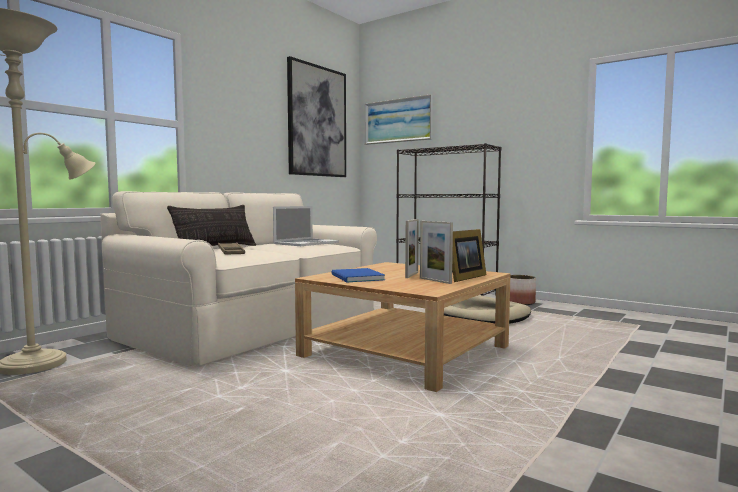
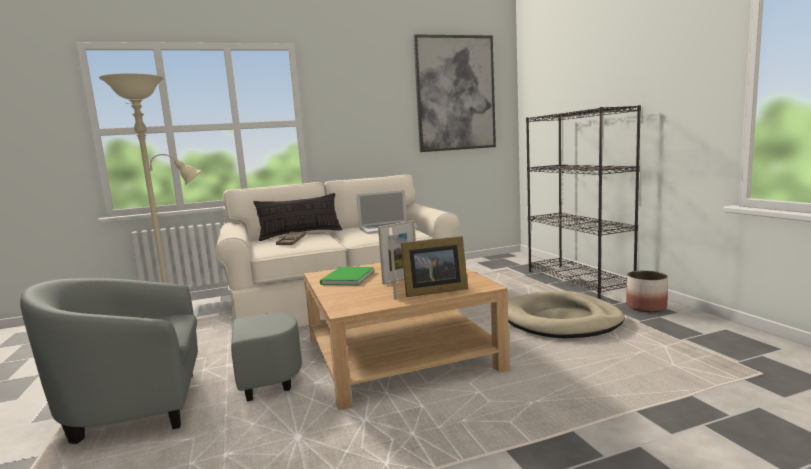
camera: 35 degrees right, 5 degrees up
(239, 428) = (170, 403): none -> grey armchair
(356, 277) = (346, 278): blue book -> green book
(398, 121) = (547, 80): picture -> none

